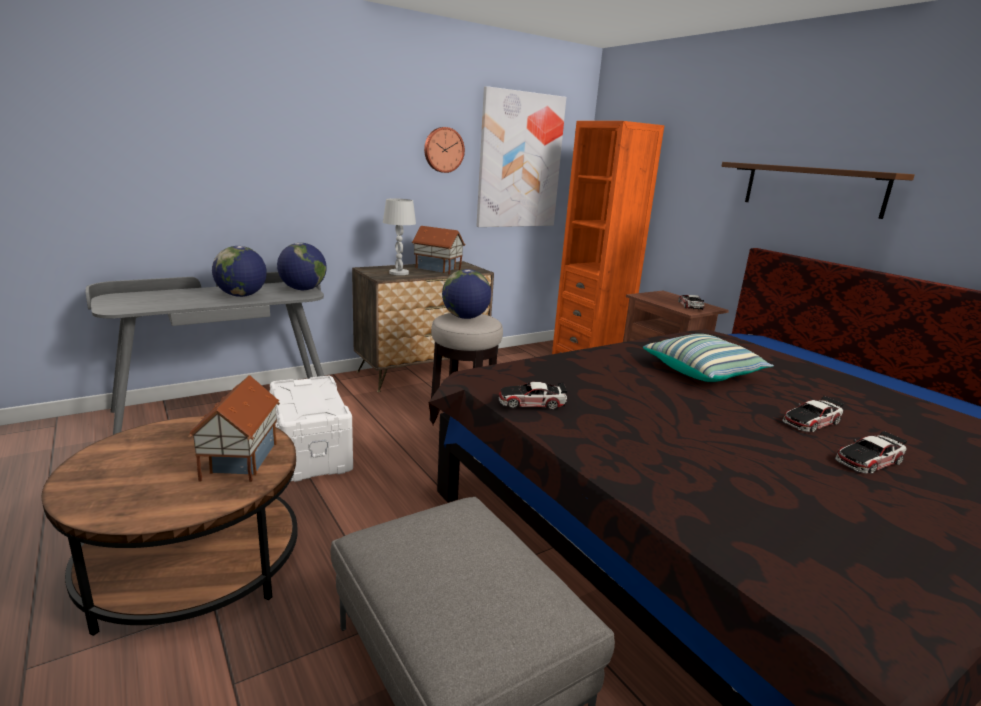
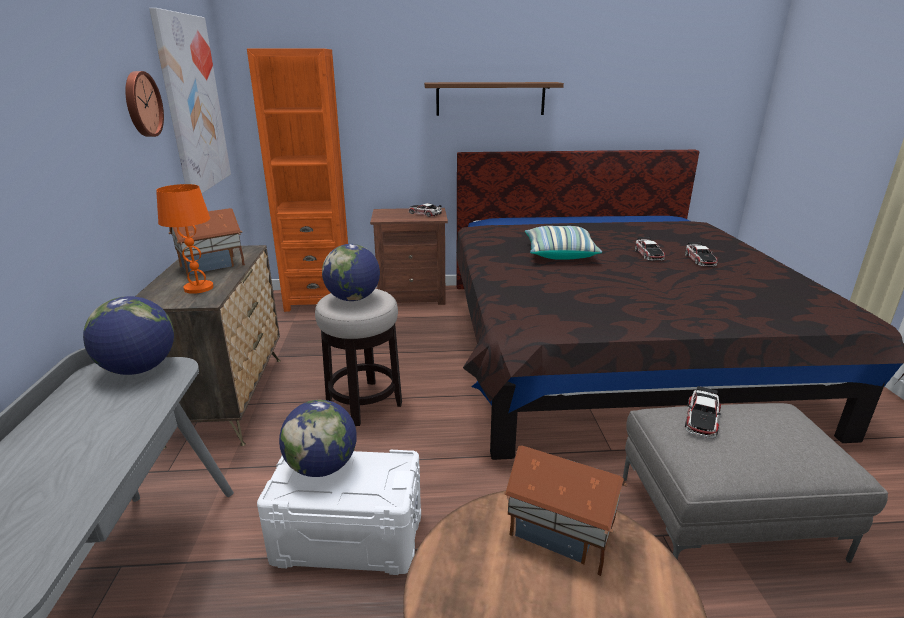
camera: 60 degrees left, 5 degrees up
(241, 295) = (101, 427): globe -> globe (322, 467)
(399, 273) = (199, 288): white table lamp -> orange table lamp
(531, 402) = (595, 322): toy car -> toy car (702, 419)

